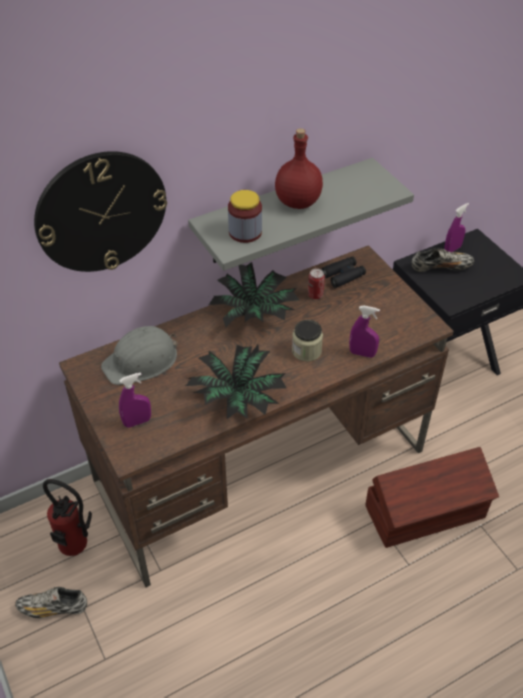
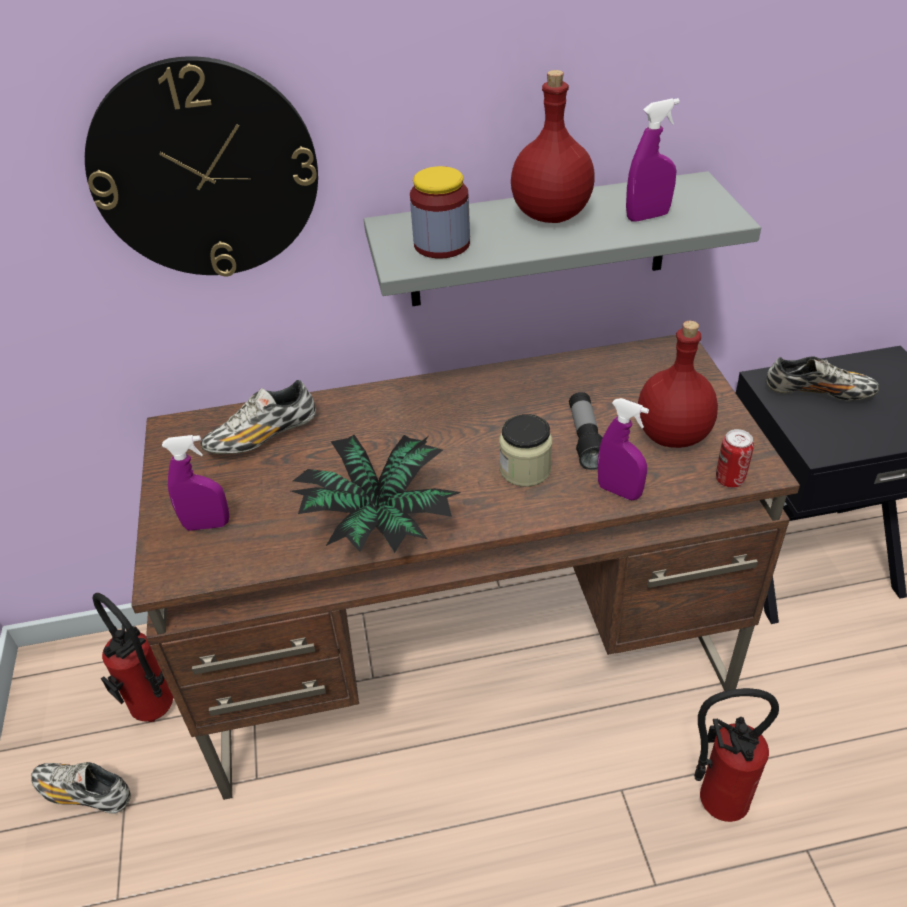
camera: 20 degrees right, 5 degrees down
(142, 361) = (262, 437): grey hard hat -> shoe
(253, 314) = (464, 401): potted plant -> none
(315, 295) = (575, 389): can -> can (729, 479)
(333, 326) = (586, 439): none -> flashlight
(343, 275) = (633, 368): black binoculars -> none
(380, 314) = (674, 435): none -> red bottle
(426, 513) = (713, 801): brown storage box -> fire extinguisher
(452, 249) = (846, 369): purple spray bottle -> purple spray bottle (647, 216)

